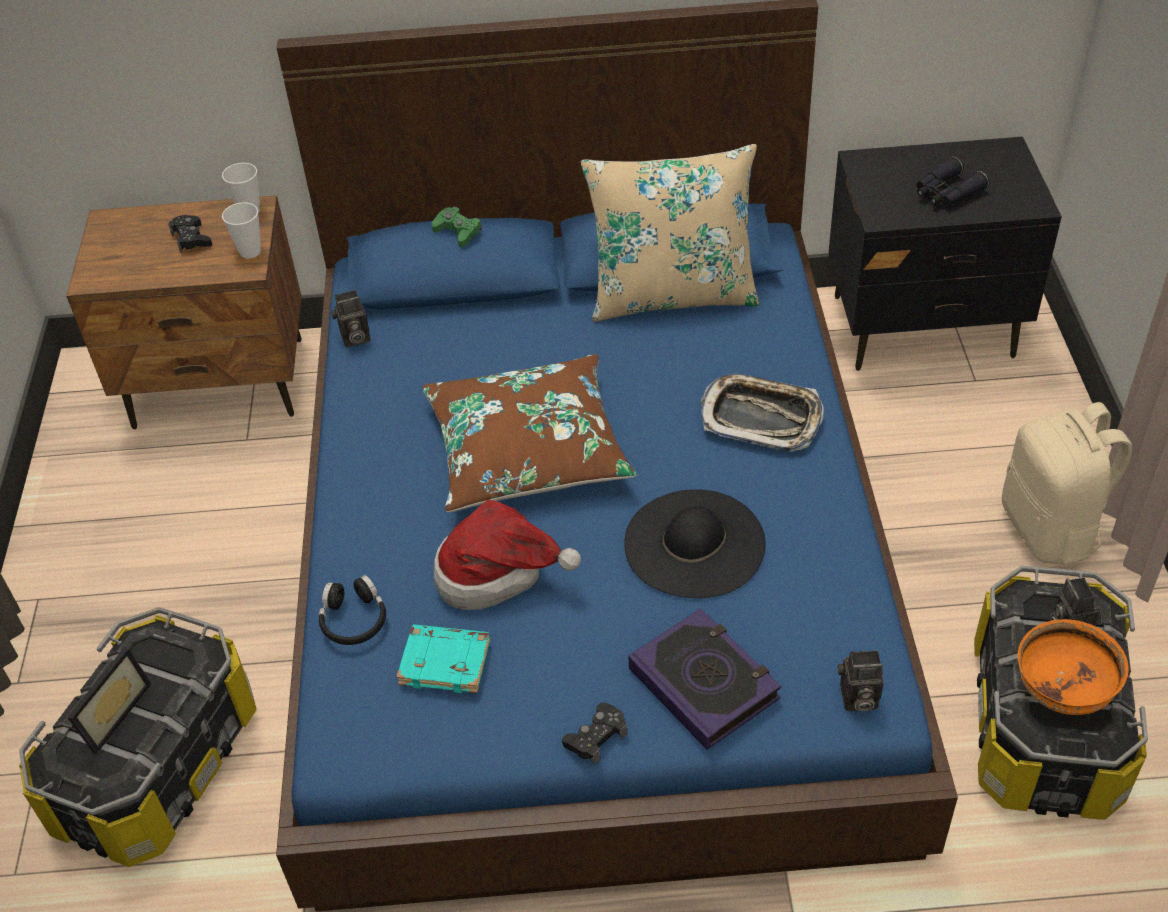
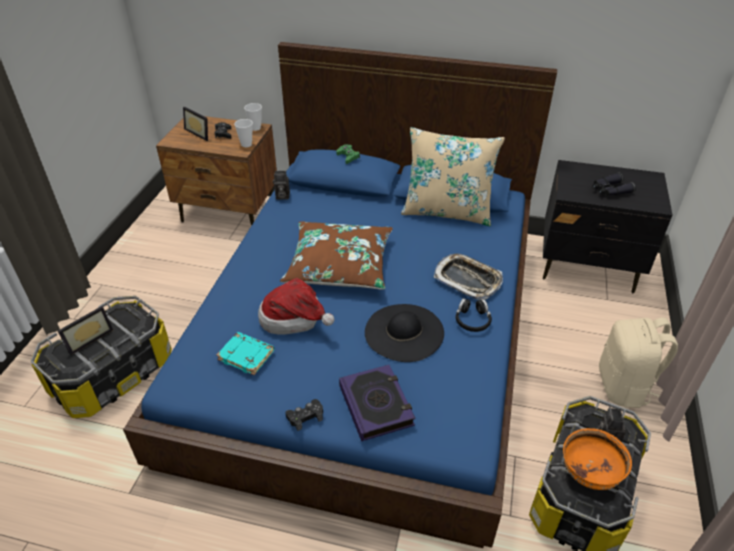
camera: 15 degrees right, 5 degrees down
(143, 246) = (200, 132): none -> picture frame
(354, 619) = (213, 322): black headphones -> black headphones (472, 320)
(857, 699) = (458, 439): camera -> none

